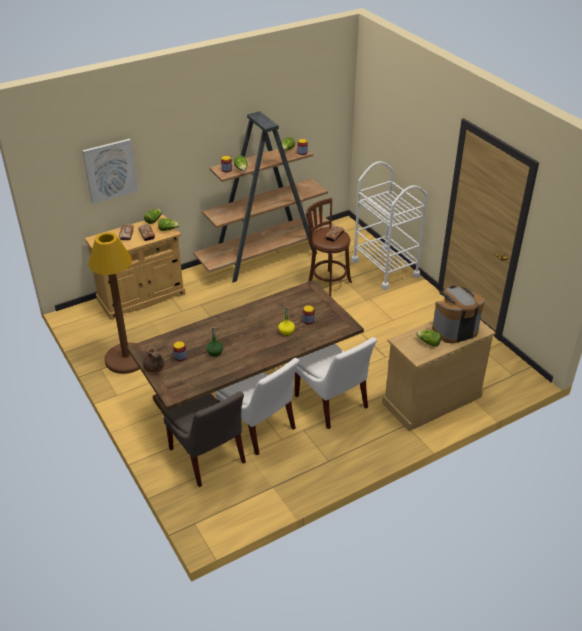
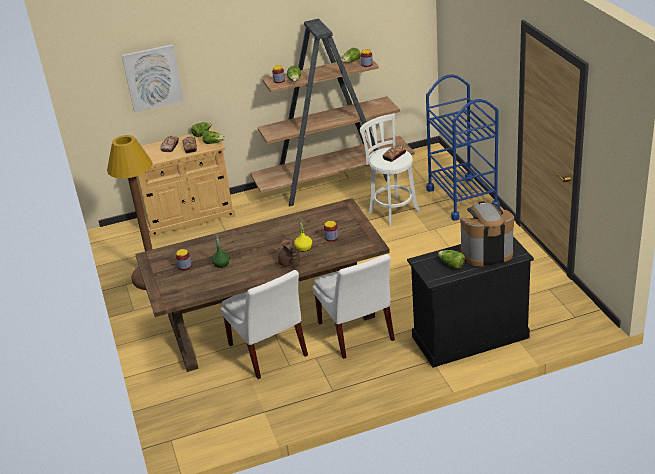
camera: 15 degrees right, 5 degrees down
(154, 368) = (155, 276): brown teapot -> brown teapot (289, 264)
(208, 458) = (206, 378): grey chair -> none
(327, 283) = (392, 210): brown stool -> white stool
(385, 268) = (462, 198): white cart -> blue cart
(431, 400) = (469, 337): beige dresser -> black dresser

